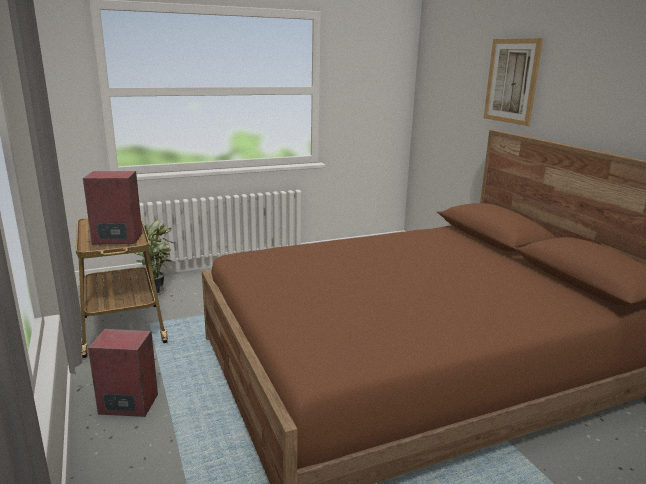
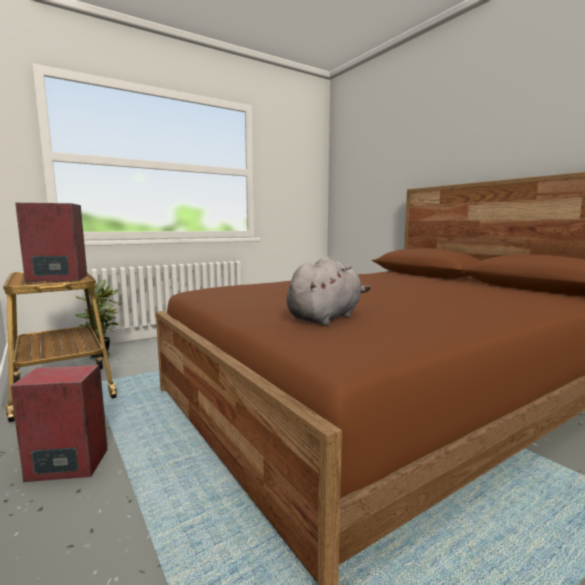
camera: 10 degrees left, 10 degrees down
(330, 319) = (326, 318): none -> grey plush toy
(512, 81) = (422, 147): picture -> none

